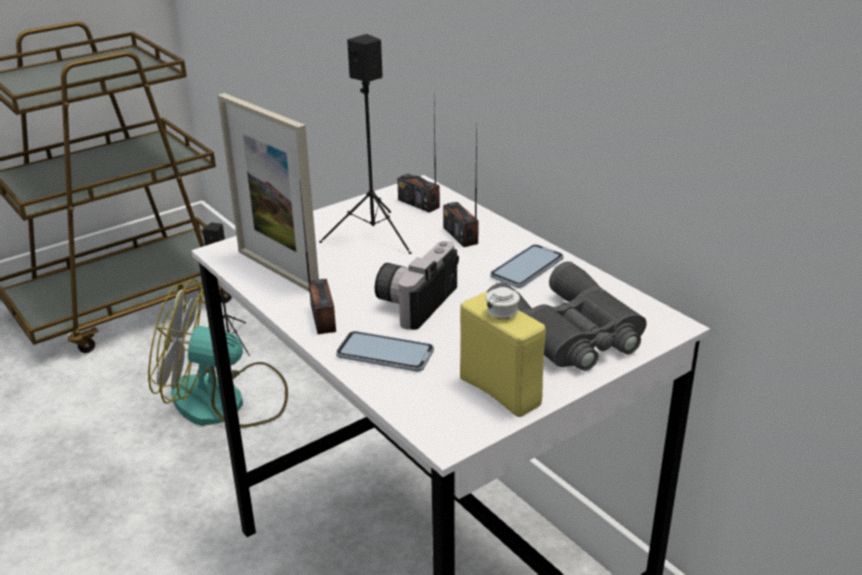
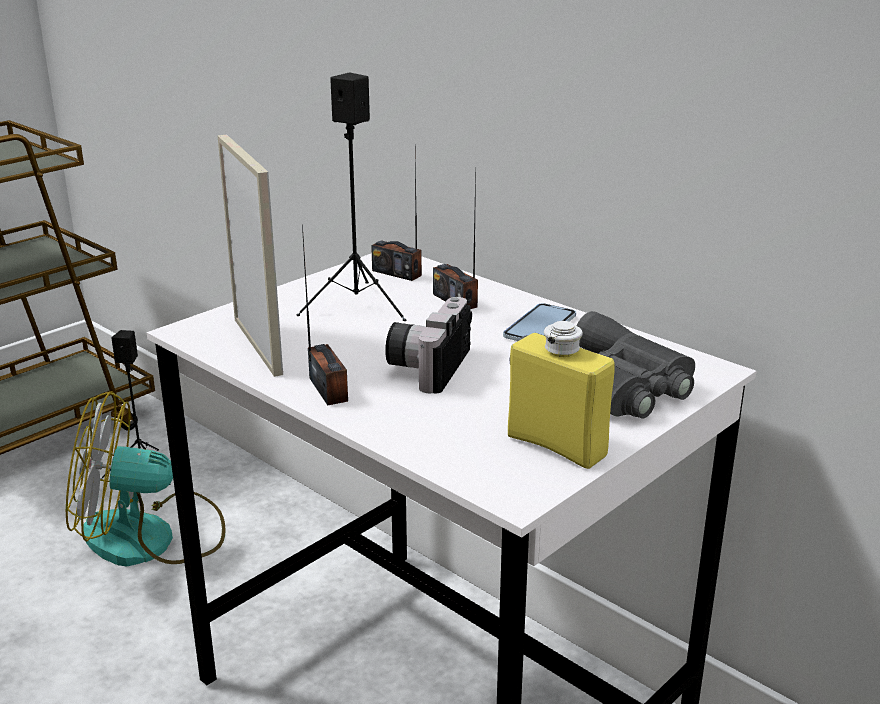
camera: 10 degrees left, 5 degrees down
(277, 270) = (257, 346): picture frame -> picture frame turned 150 degrees counterclockwise
(385, 353) = (413, 419): phone -> none

